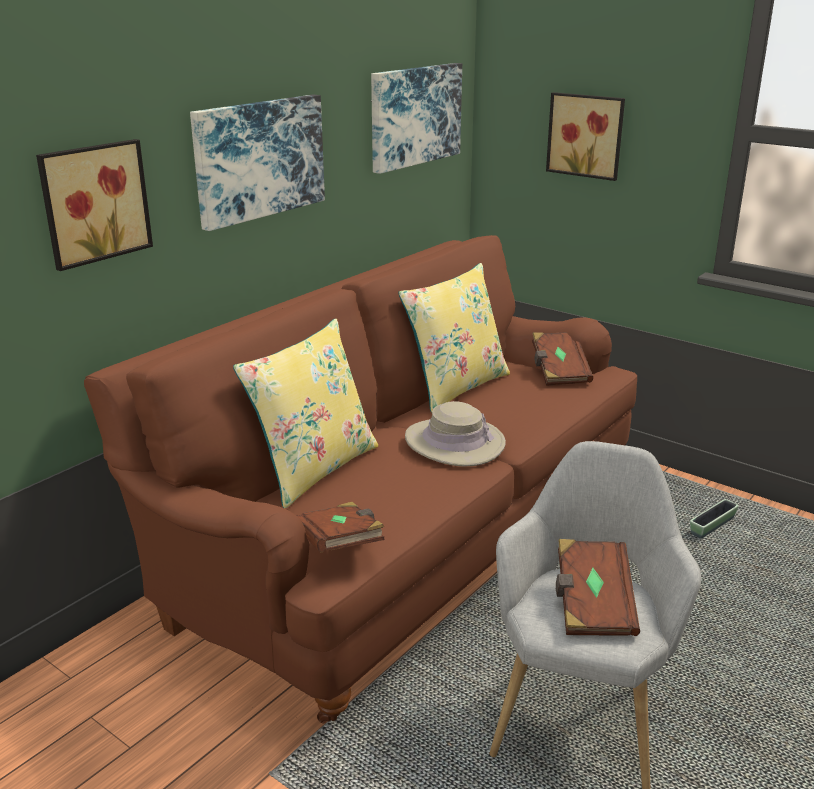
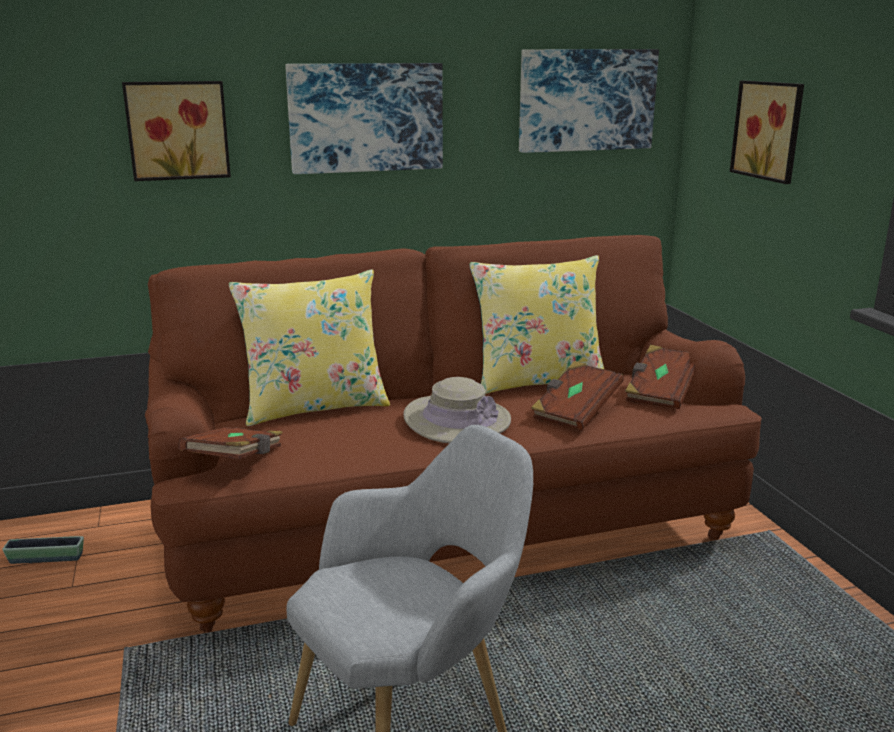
camera: 35 degrees right, 5 degrees down
(592, 605) = (387, 594): brown book -> brown book (575, 412)
(712, 526) = (795, 631): planter -> planter (46, 558)

